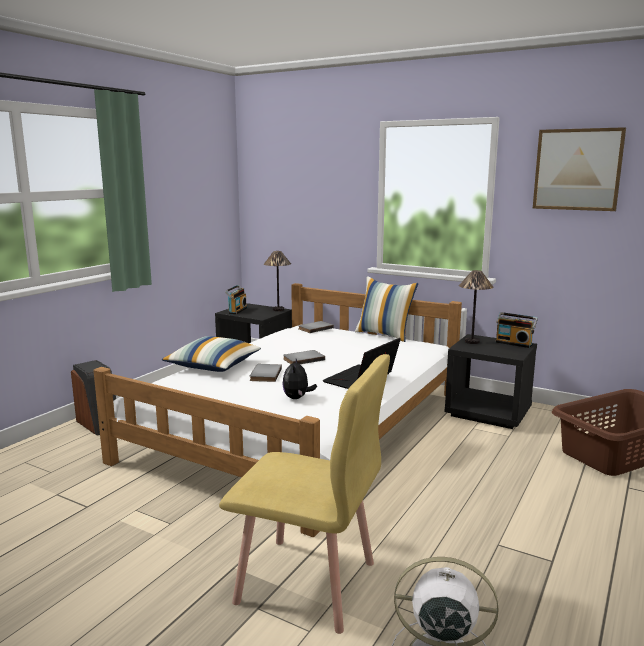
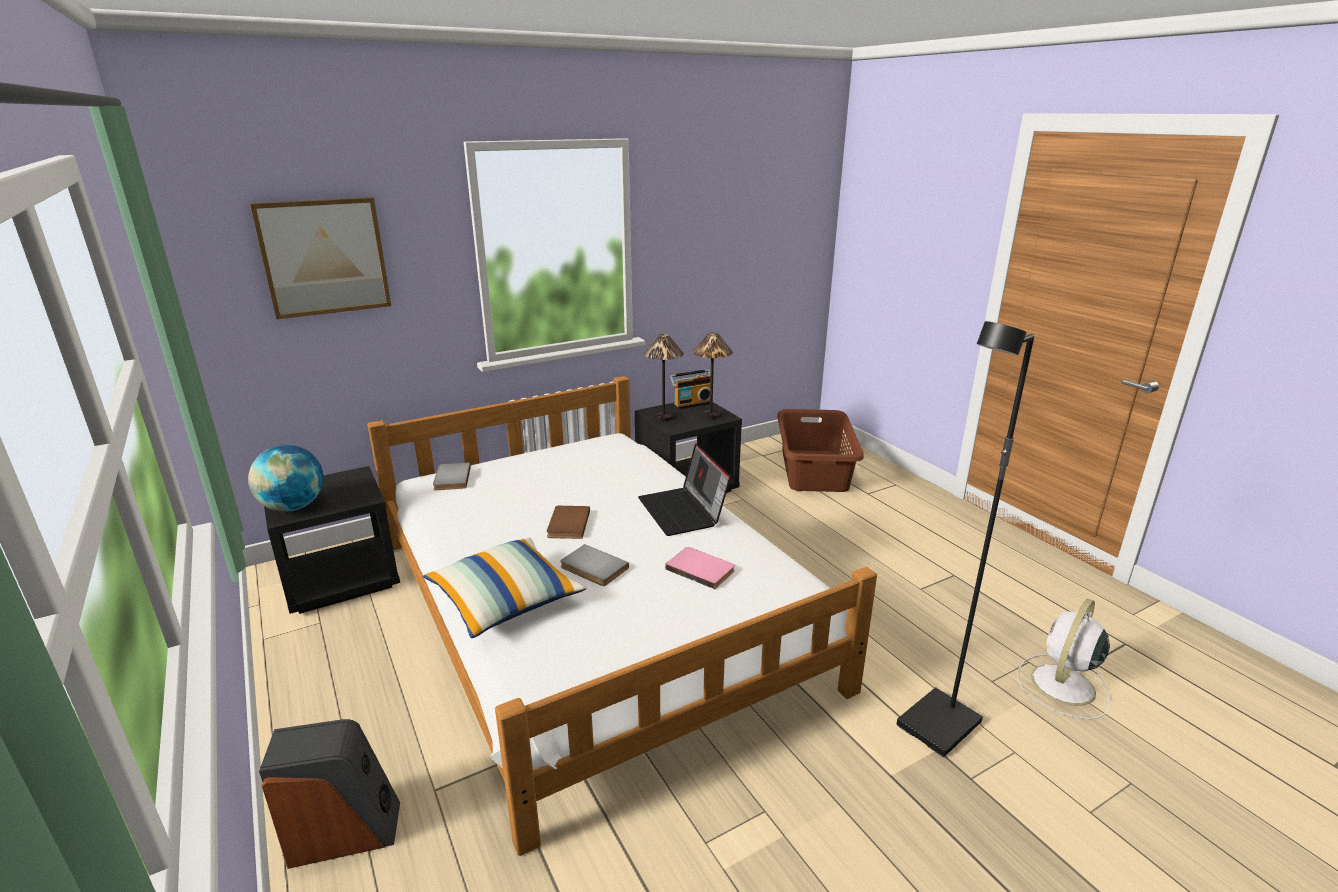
camera: 60 degrees left, 10 degrees up
(236, 310) = (293, 507): radio -> globe
(278, 309) = (352, 475): table lamp -> table lamp (710, 416)
(297, 398) = (701, 569): plush toy -> pink book
(303, 359) = (567, 524): grey book -> brown book
(307, 583) = (939, 726): yellow chair -> black floor lamp
(384, 335) = (539, 448): pillow -> none
(577, 169) = (710, 200): picture -> picture (324, 257)

